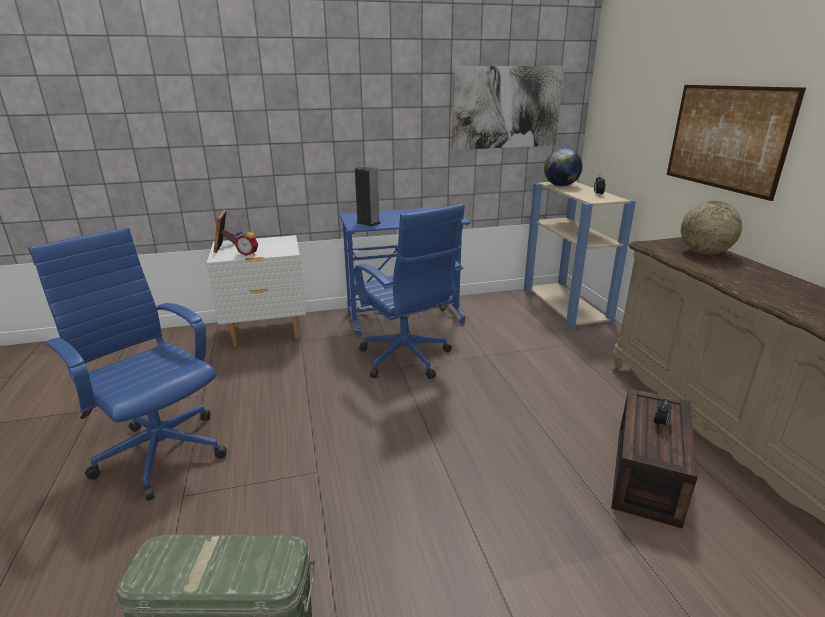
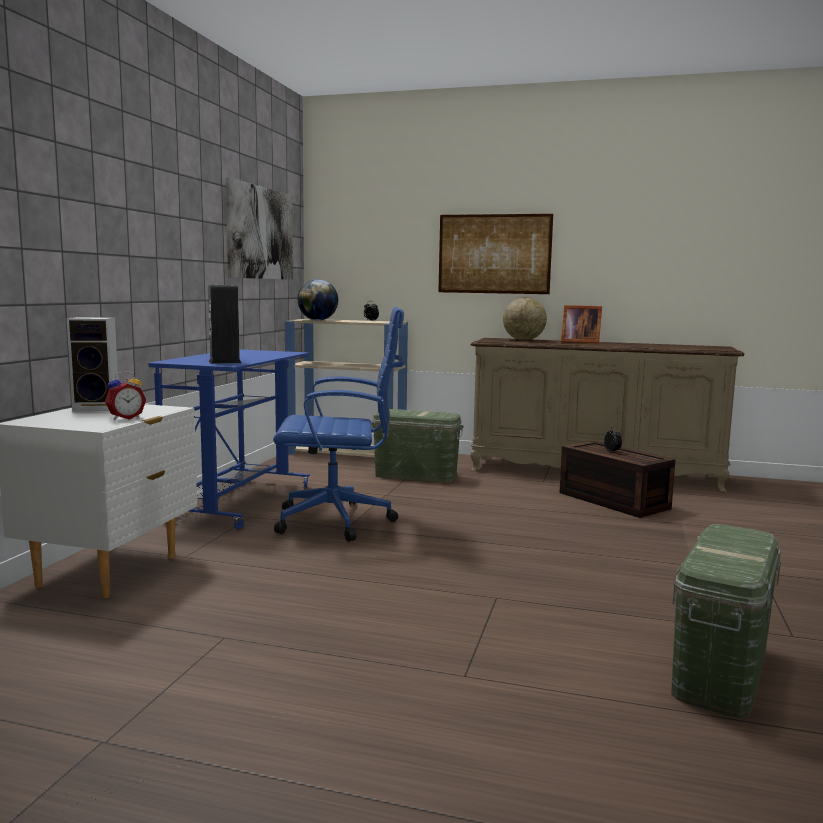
camera: 60 degrees left, 15 degrees down
(160, 451) = (337, 683): blue office chair -> none
(226, 246) = (51, 421): picture frame -> picture frame (579, 342)
(273, 241) = (98, 408): none -> speaker
(553, 350) = (416, 475): none -> green storage box

